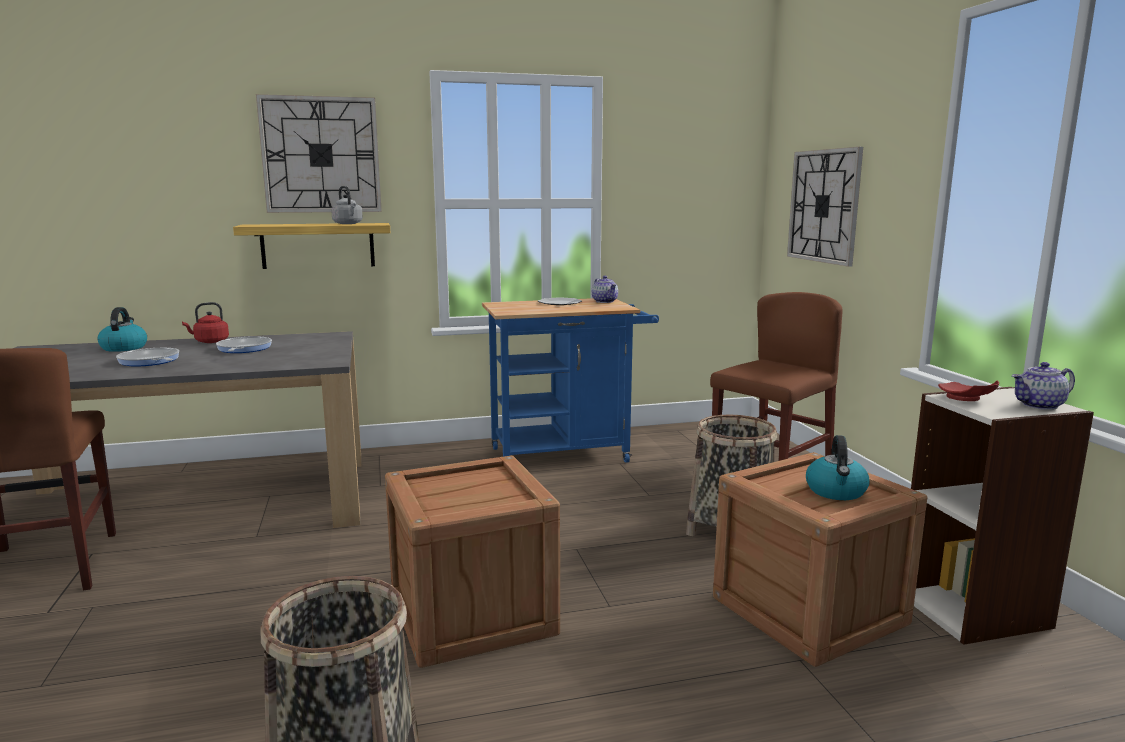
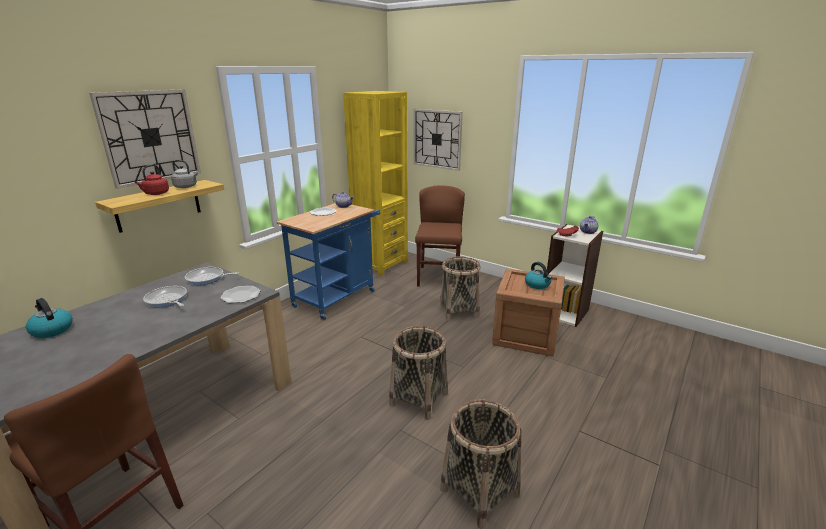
camera: 40 degrees left, 10 degrees up
(150, 361) = (119, 334): frying pan -> frying pan (207, 278)
(210, 341) = (118, 301): red kettle -> red kettle (155, 194)
(306, 360) = (240, 295): none -> plate
(472, 614) = (419, 399): crate -> basket
(696, 433) = (381, 264): none -> yellow bookcase

